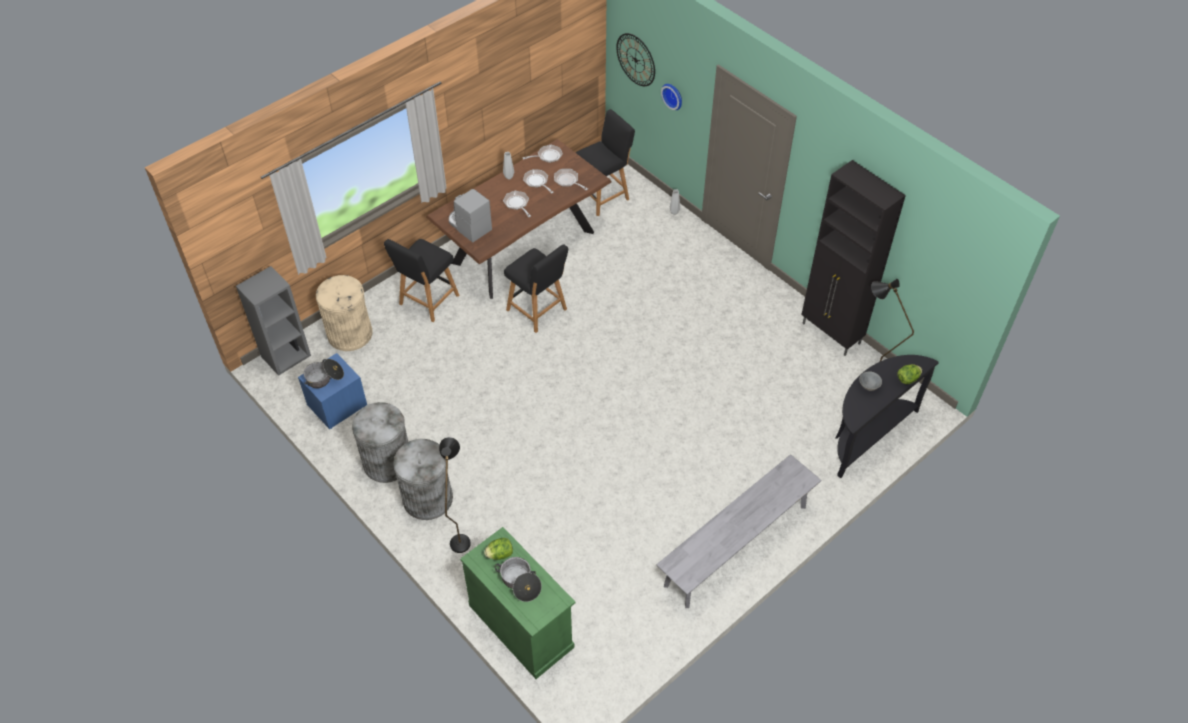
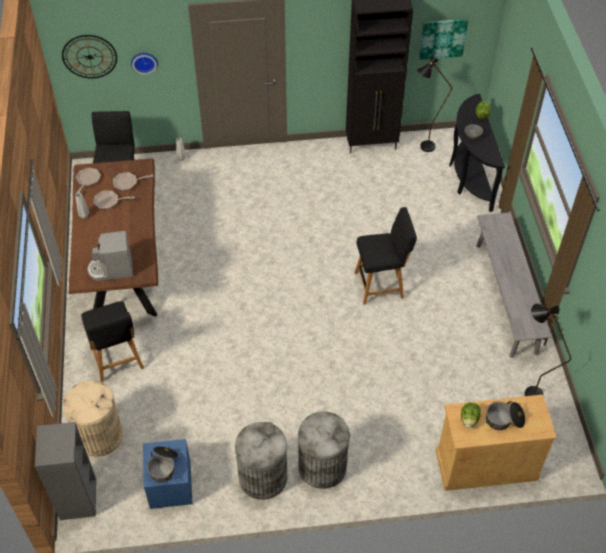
camera: 55 degrees left, 0 degrees up
(460, 537) = (376, 463): black floor lamp -> black floor lamp (527, 391)
(517, 204) = (120, 226): frying pan -> none
(521, 626) = (486, 465): green cabinet -> beige cabinet
(538, 311) = (199, 292): black chair -> black chair (381, 284)
(932, 274) = (443, 38): none -> picture

